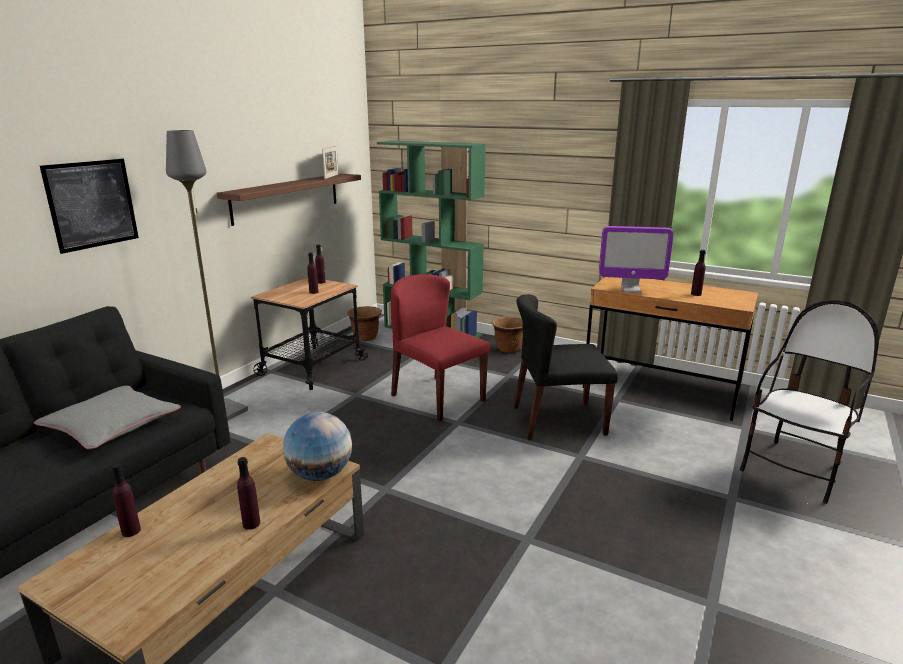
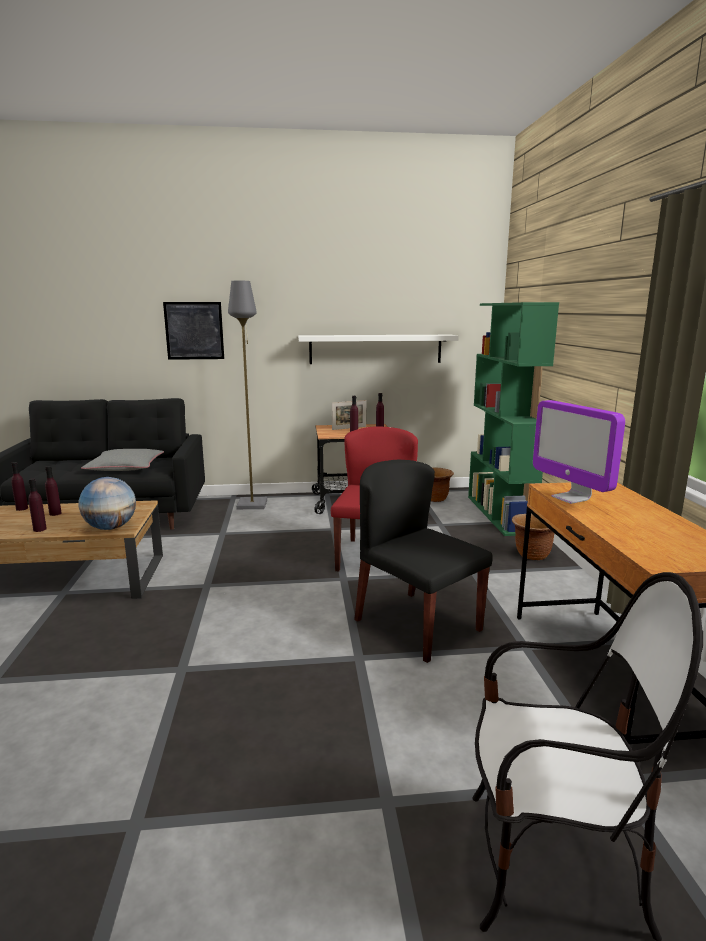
camera: 55 degrees right, 5 degrees down
(287, 197) = (375, 349): brown shelf -> white shelf
(331, 176) = (427, 334): picture frame -> picture frame (349, 428)
(696, 294) = (644, 530): purple bottle -> purple bottle (55, 513)

